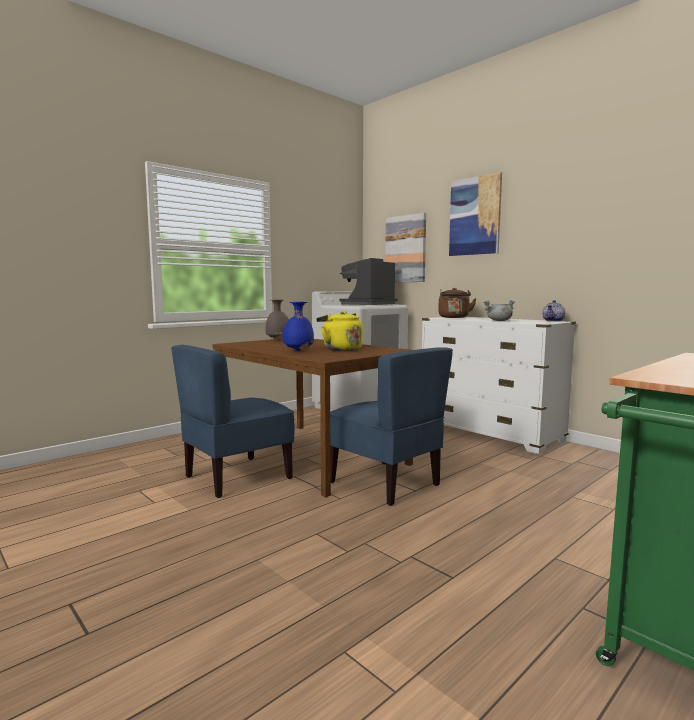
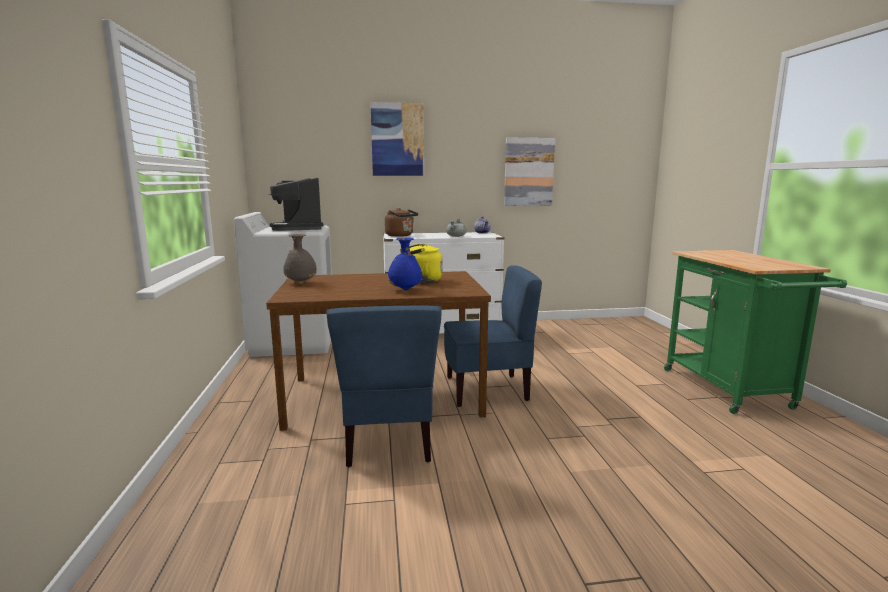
camera: 55 degrees left, 5 degrees up
(406, 249) = (314, 165): picture -> picture (528, 172)

